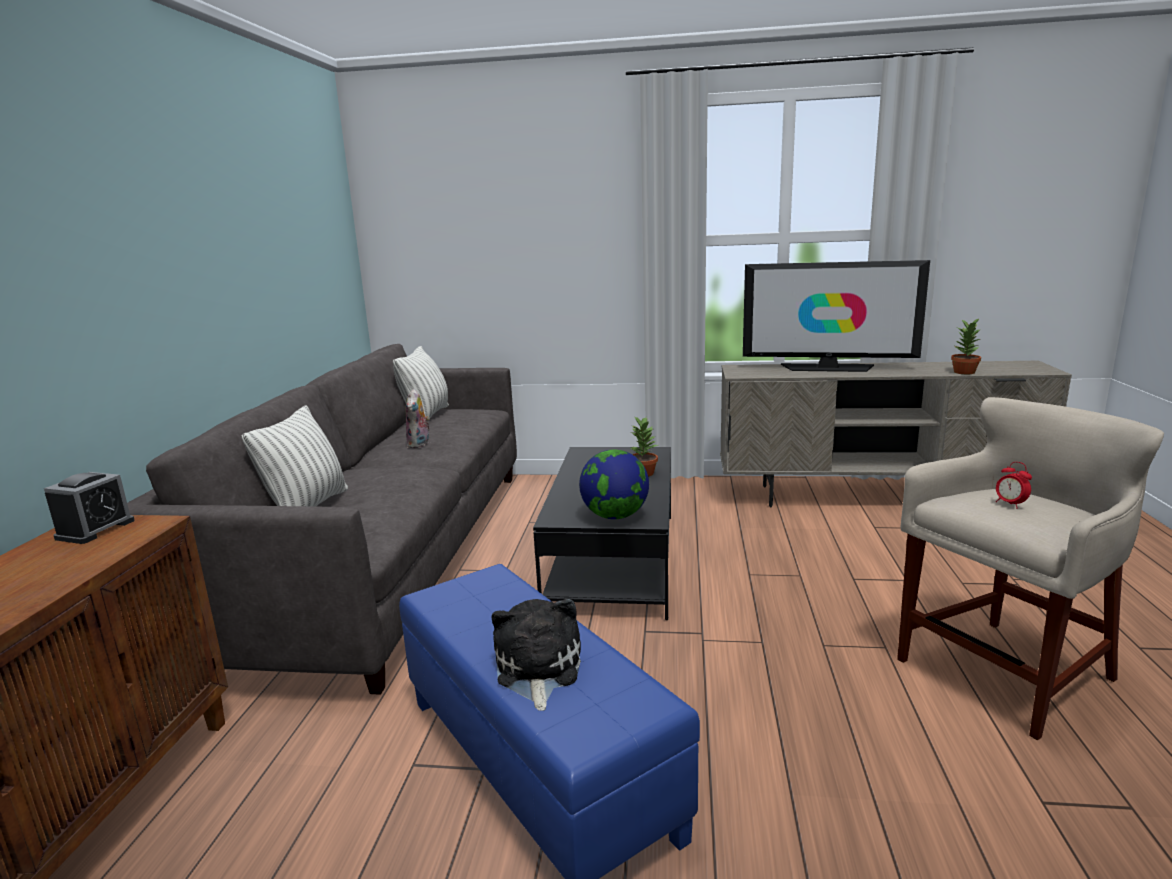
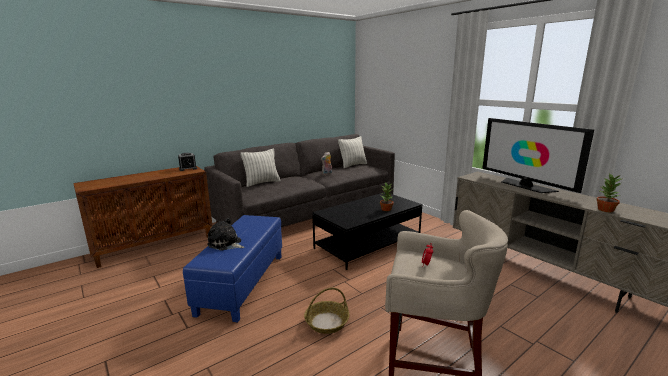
camera: 45 degrees right, 0 degrees up
(537, 670) = (226, 244): plush toy -> plush toy turned 105 degrees counterclockwise
(615, 516) = (341, 218): globe -> none
(813, 720) = (326, 322): none -> basket

